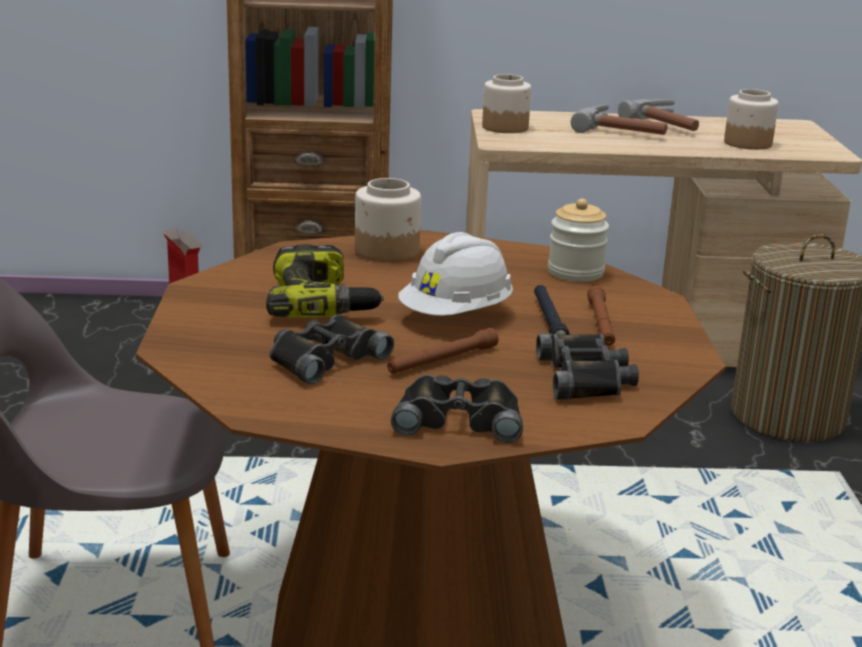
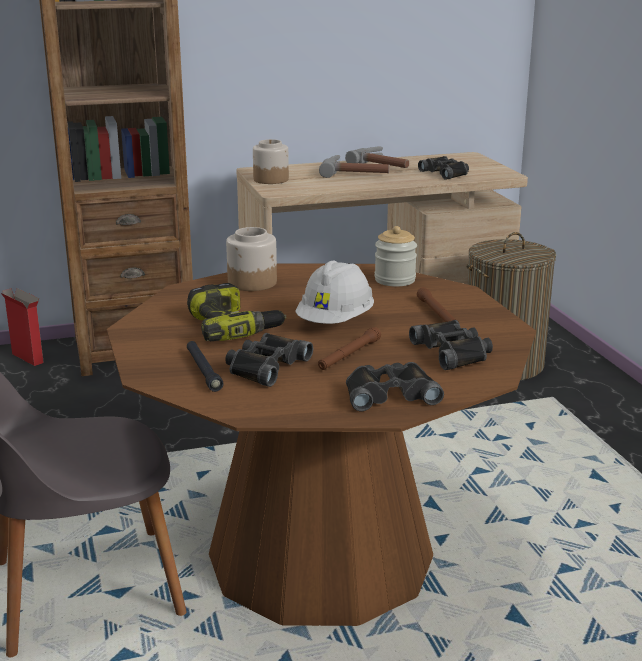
camera: 15 degrees left, 0 degrees up
(549, 320) = (401, 316): black flashlight -> black flashlight (203, 371)
(747, 143) = (446, 173): jar -> black binoculars

